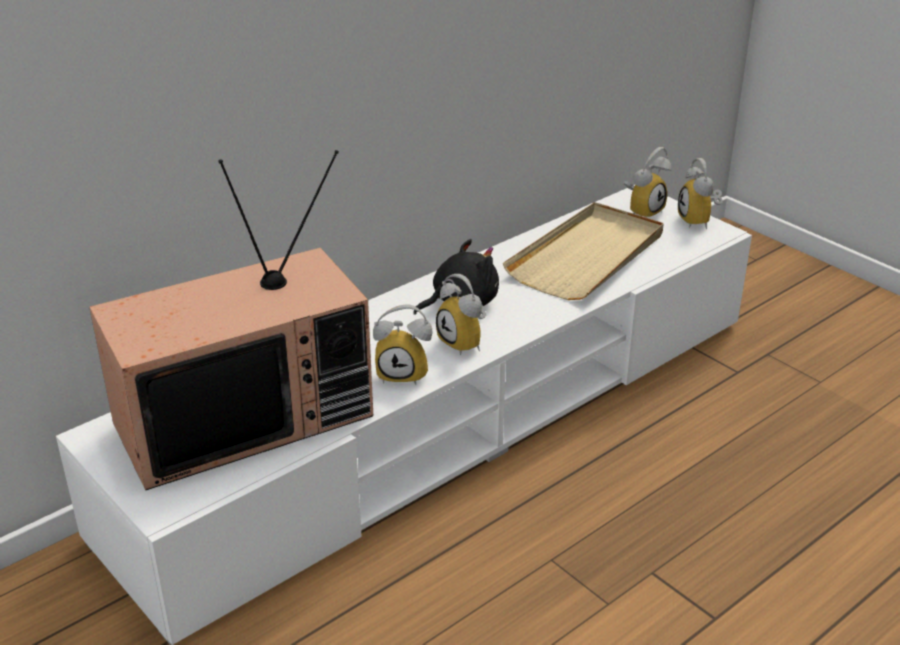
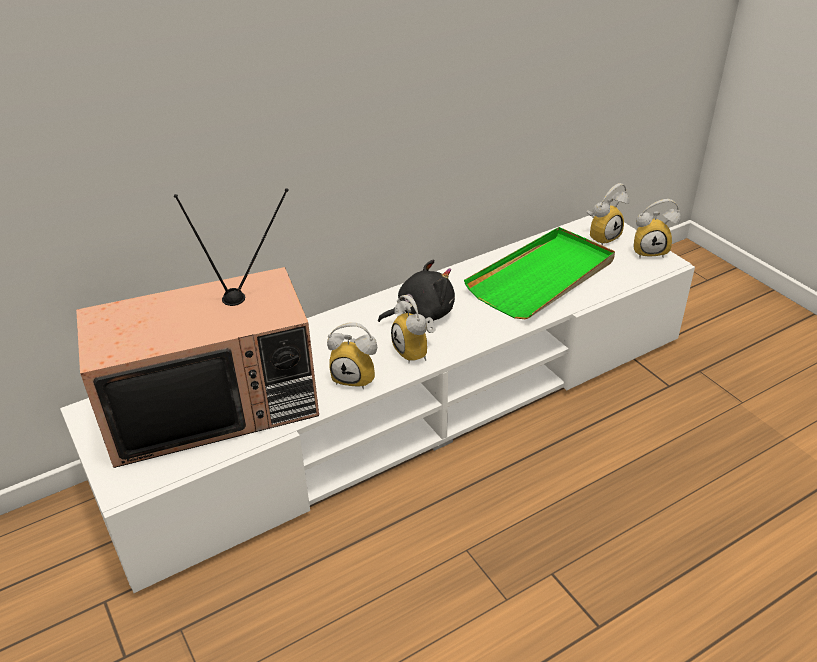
camera: 10 degrees right, 5 degrees up
(588, 256) = (543, 277): beige tray -> green tray
(699, 221) = (650, 250): alarm clock -> alarm clock turned 90 degrees counterclockwise

